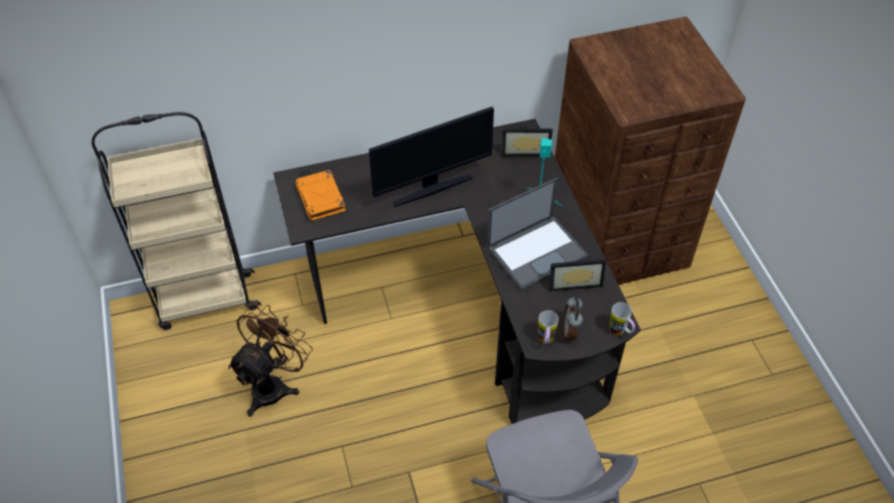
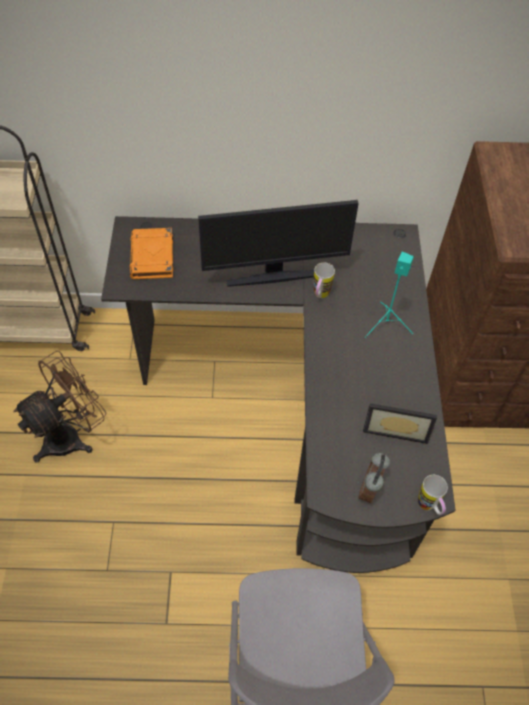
camera: 15 degrees right, 5 degrees up
(525, 150) = (393, 257): picture frame -> none
(537, 251) = (365, 380): laptop -> none
(545, 342) = (336, 493): mug -> mug (319, 296)

